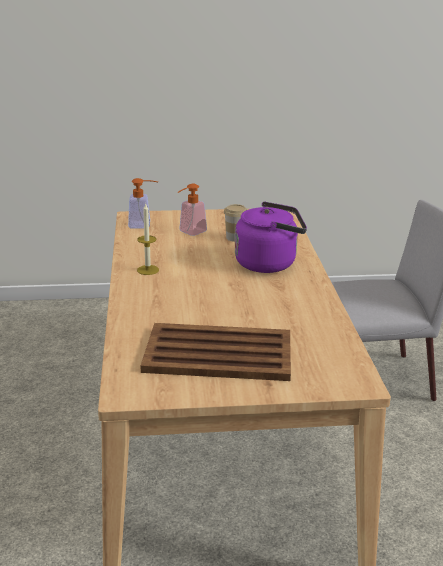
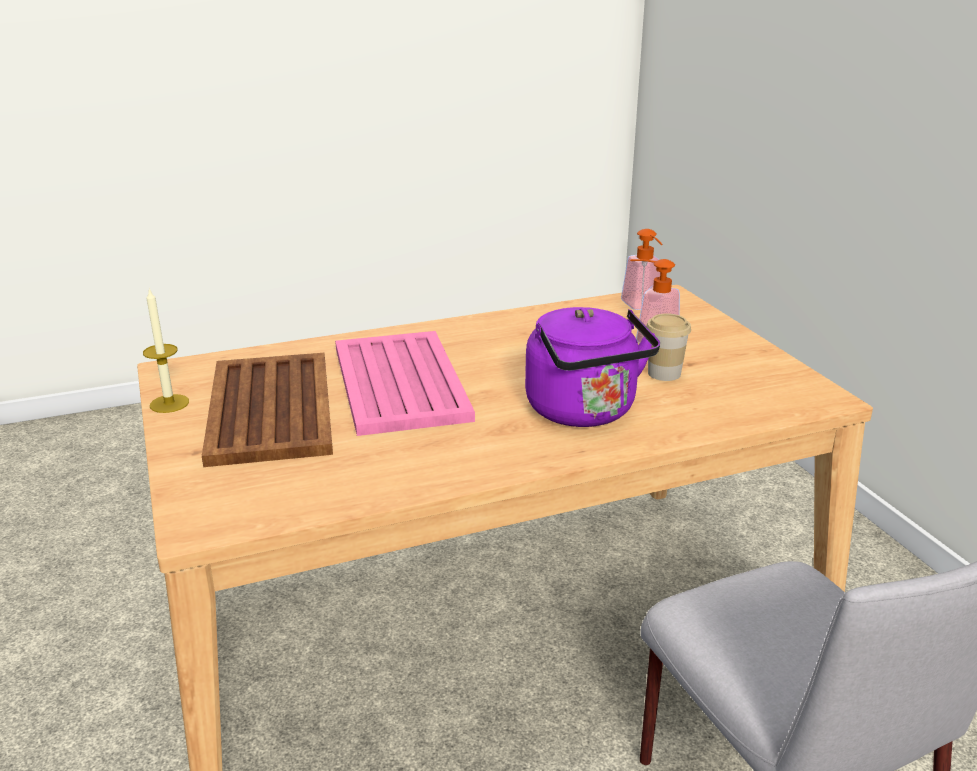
camera: 75 degrees right, 0 degrees up
(148, 270) = (494, 332): candle -> candle (169, 403)
(206, 307) = (399, 384): none -> pink tray

